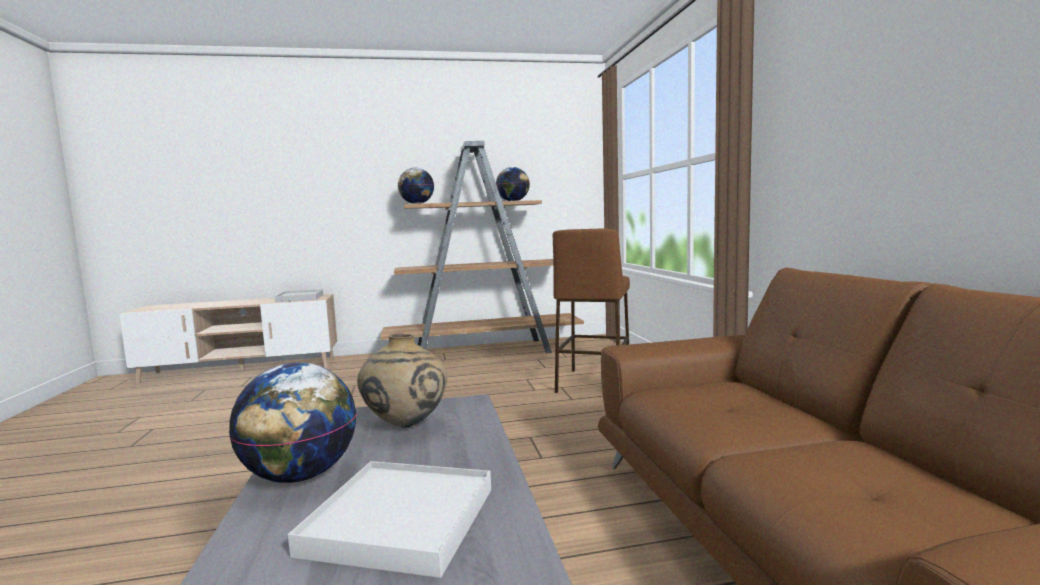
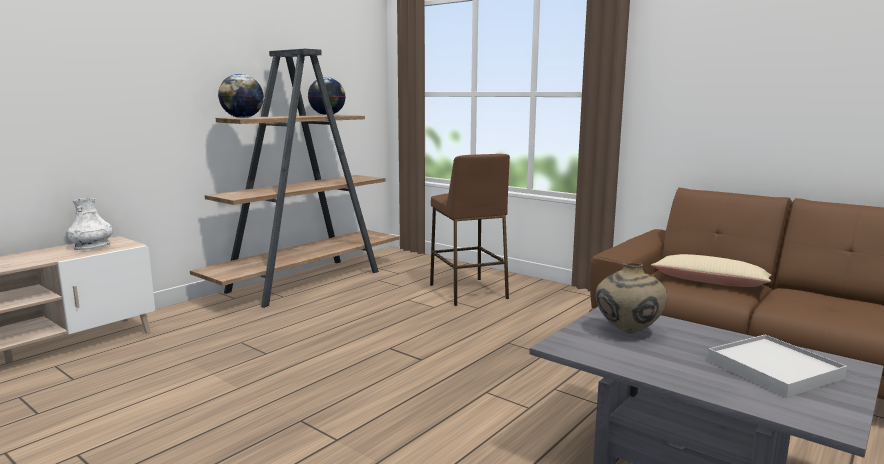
camera: 40 degrees left, 5 degrees up
(300, 298) = (92, 246): white tray -> white vase
(300, 476) = (671, 372): globe -> none
(735, 407) = (709, 282): none -> beige pillow

